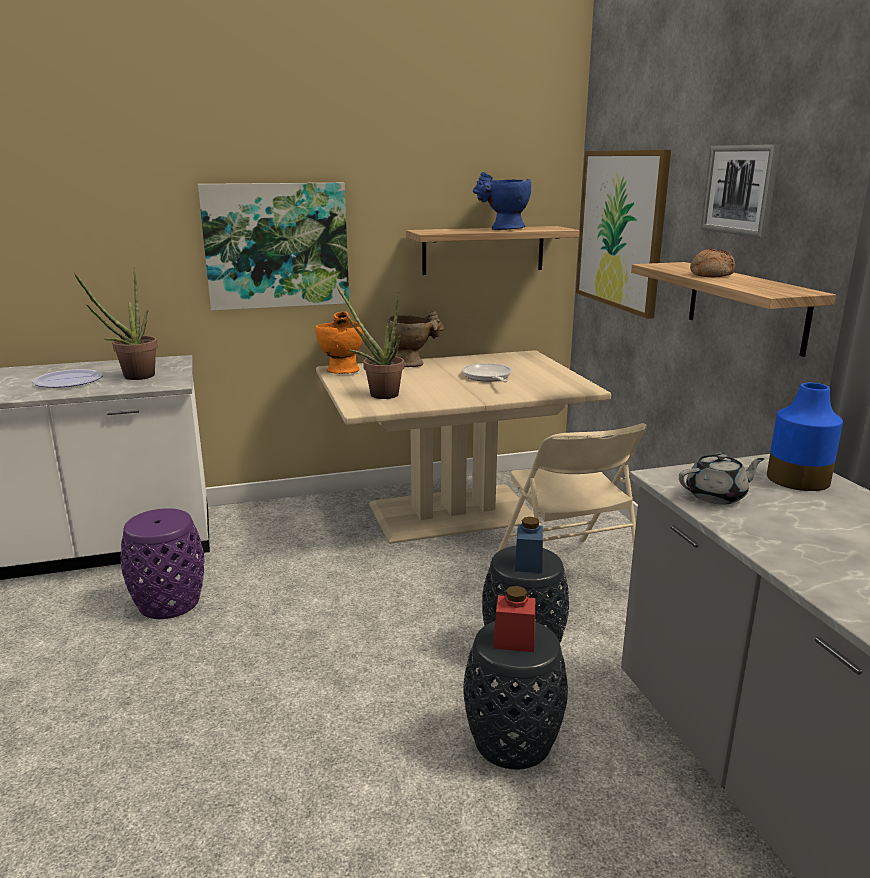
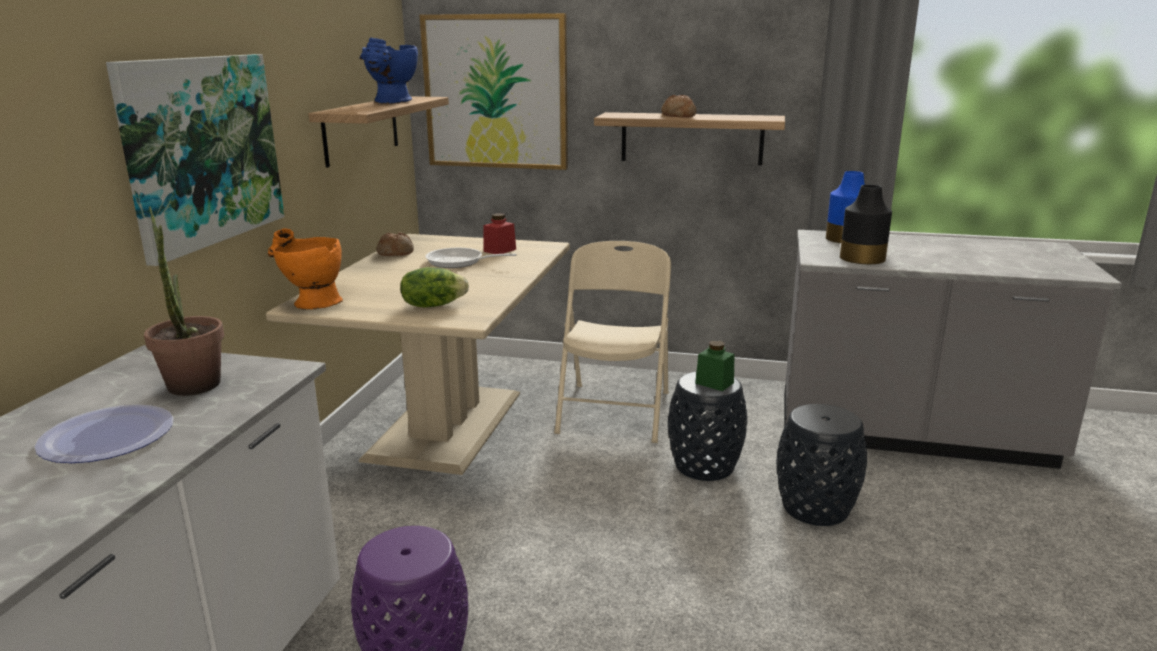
camera: 60 degrees left, 0 degrees up
(378, 394) = (433, 305): potted plant -> lettuce
(413, 363) = (356, 275): beige vase -> none
(481, 359) = (396, 252): none -> bread
(514, 640) = (825, 419): red jar -> red jar (499, 250)
(528, 563) = (714, 383): blue jar -> green jar
(566, 574) = (614, 412): beige chair -> beige chair turned 90 degrees counterclockwise
(717, 496) = (862, 258): grey teapot -> black vase
(740, 190) = (668, 46): picture -> none

